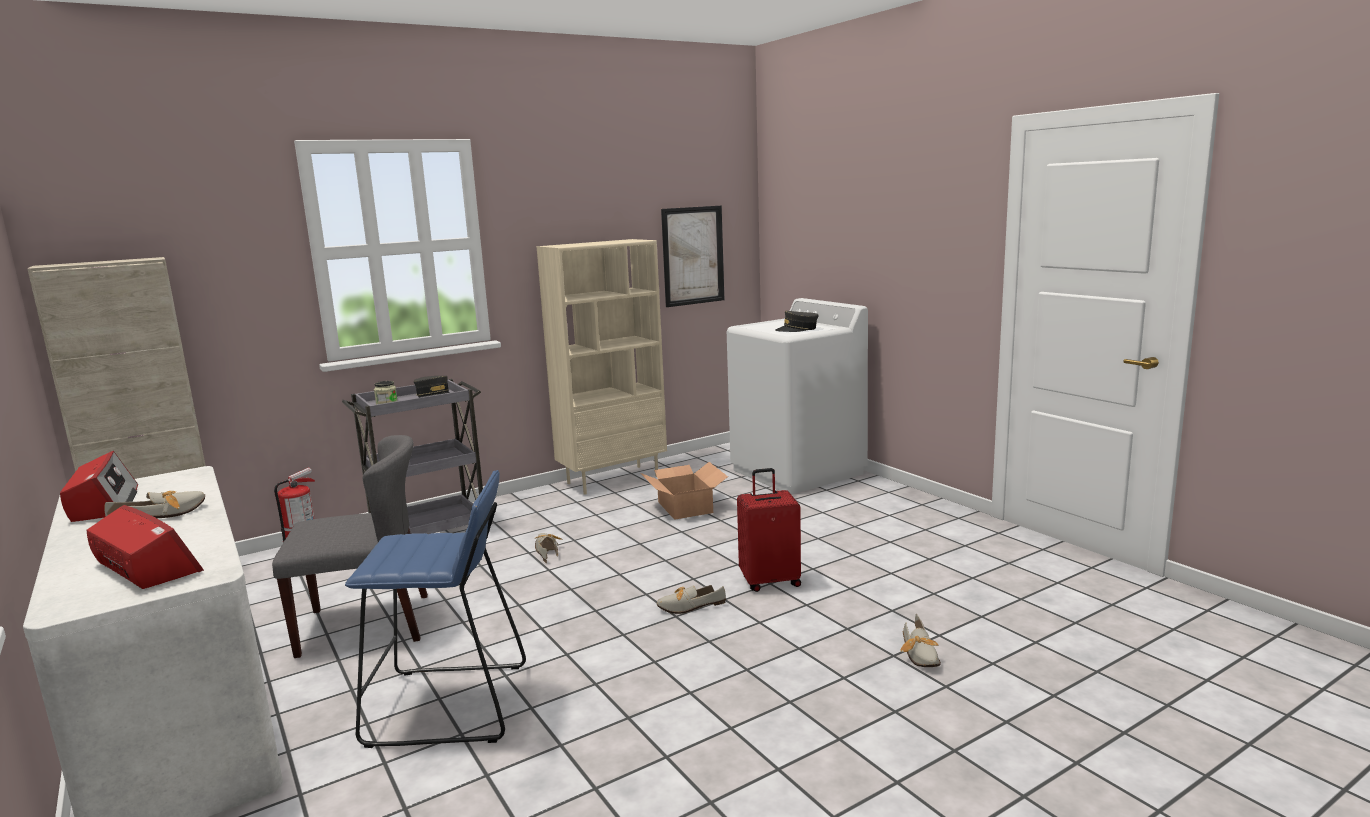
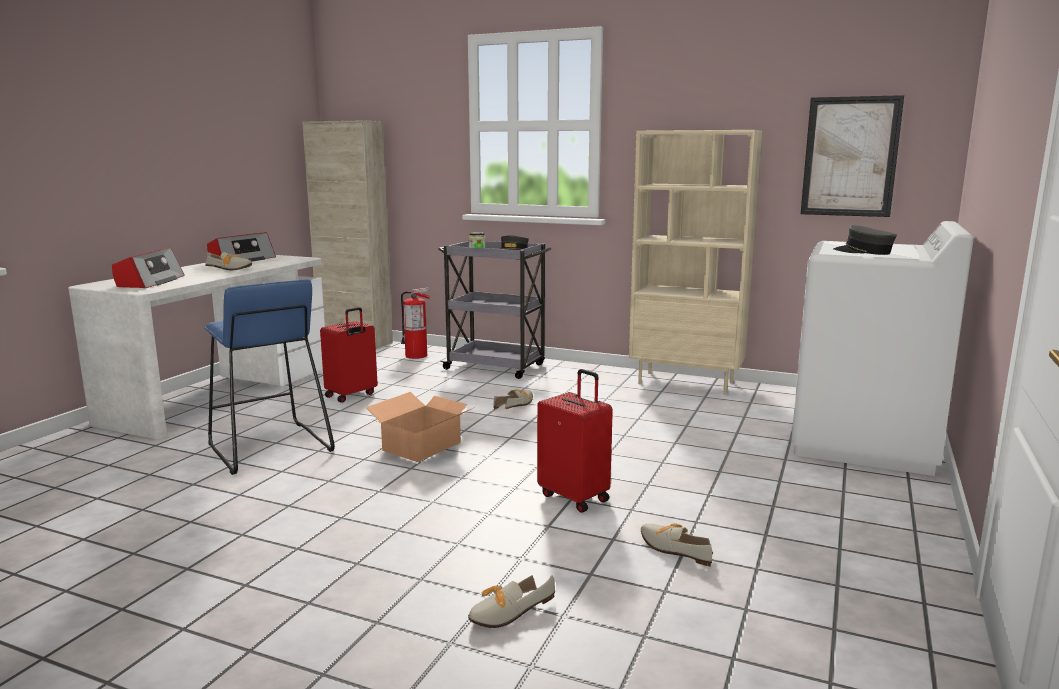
camera: 55 degrees right, 0 degrees up
(366, 624) = (351, 395): grey chair -> red suitcase
(685, 507) = (678, 422): cardboard box -> cardboard box (423, 446)
(686, 607) = (482, 477): shoe -> shoe (673, 548)

